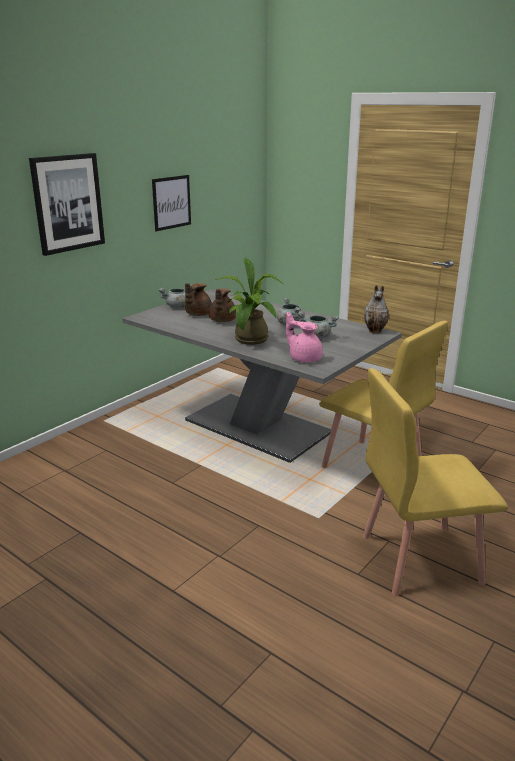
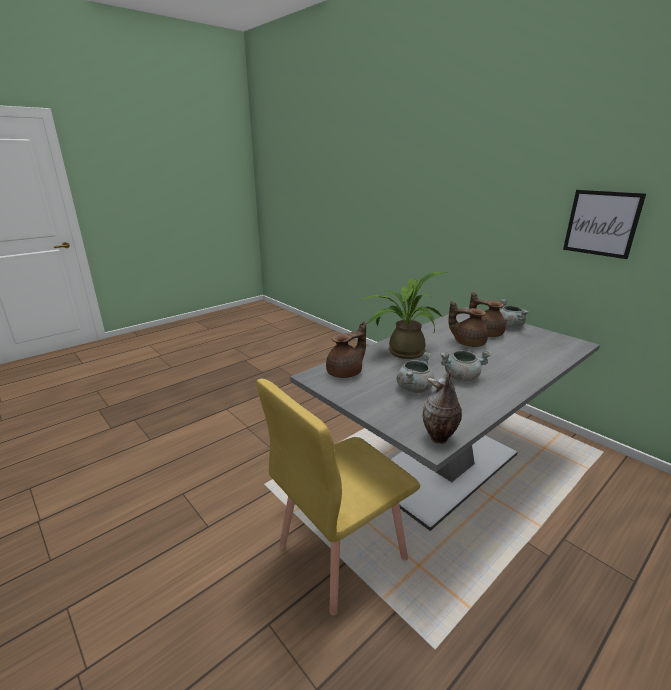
camera: 100 degrees right, 0 degrees up
(68, 203) = (471, 195): picture -> none
(304, 358) = (346, 372): pink teapot -> brown teapot
(419, 558) = (171, 542): yellow chair -> none

